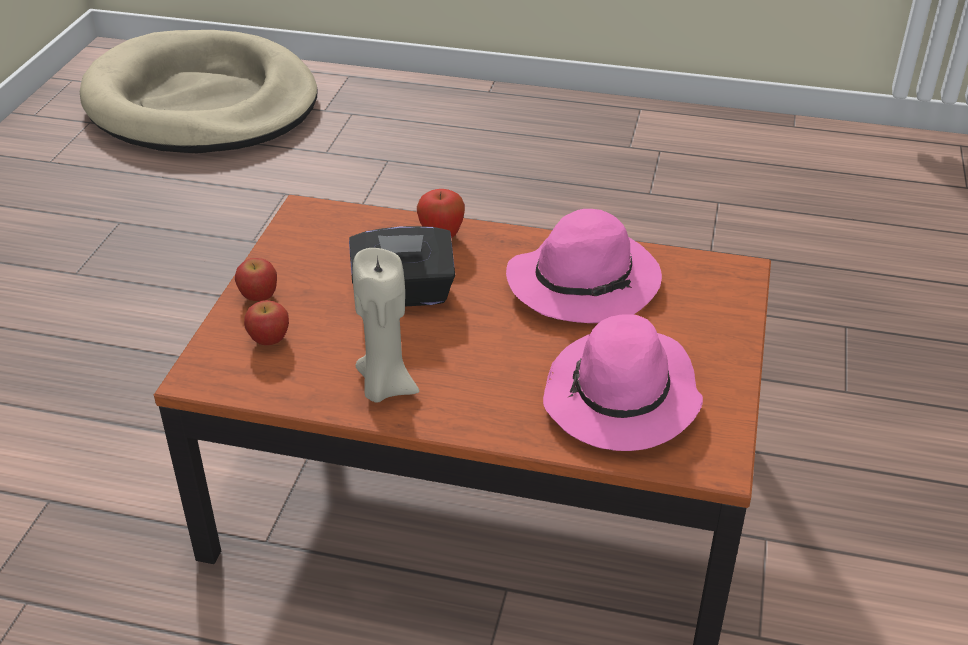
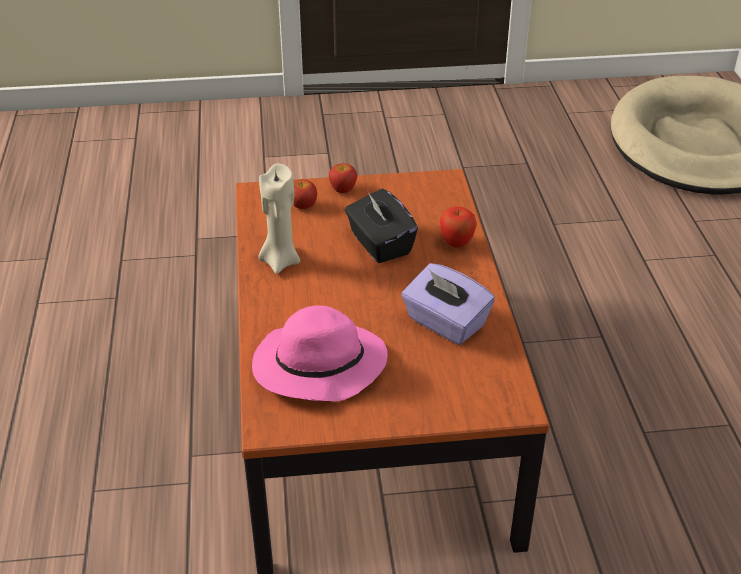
camera: 70 degrees right, 0 degrees up
(585, 282) = (445, 323): pink hat -> purple tissue box

